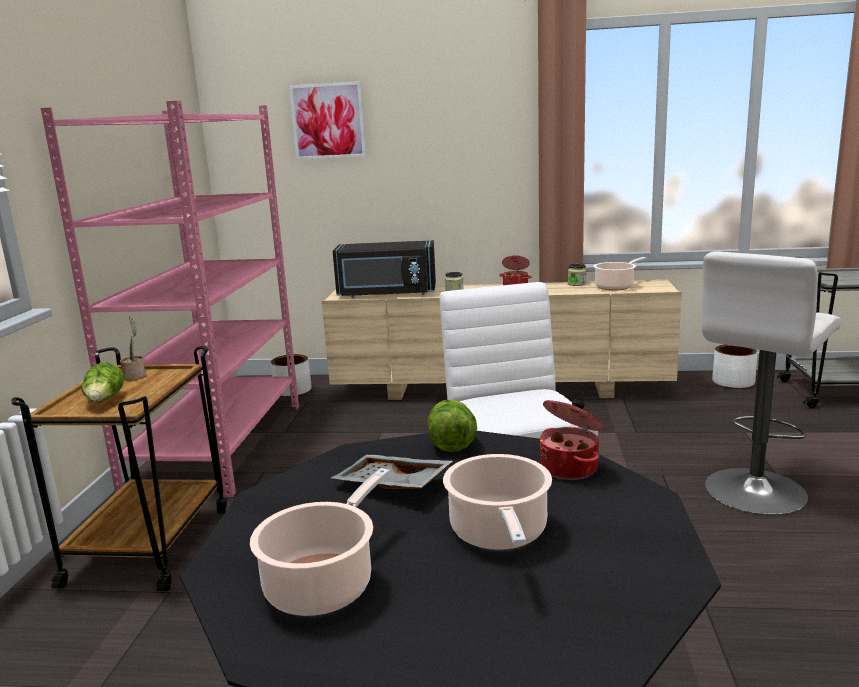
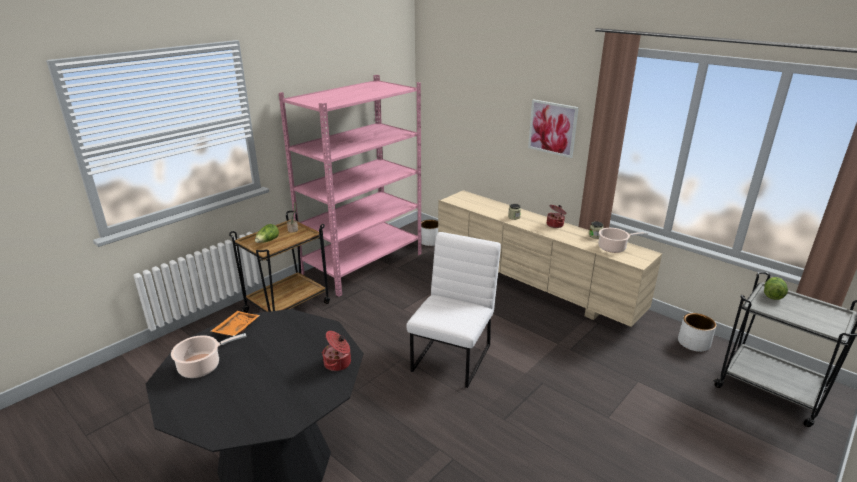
camera: 35 degrees right, 10 degrees up
(283, 505) = (236, 328): none -> orange tray
(328, 121) = (476, 86): picture -> picture (552, 128)
(386, 294) = (478, 205): black microwave -> none
(391, 485) = (274, 338): grey tray -> none
(450, 441) = (324, 327): lettuce -> lettuce (772, 294)
(499, 533) = (270, 377): cooking pot -> none
(753, 491) = (576, 419): white stool -> none

